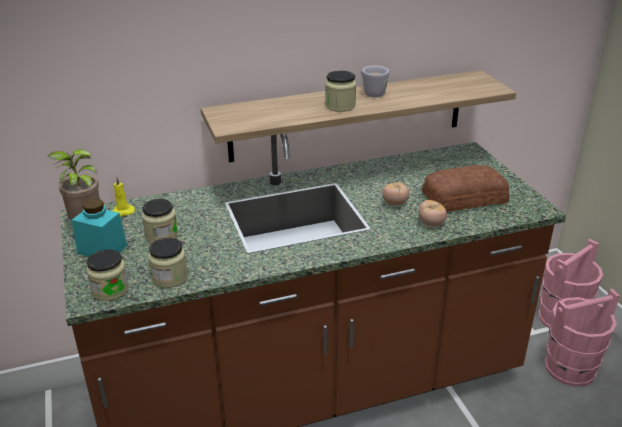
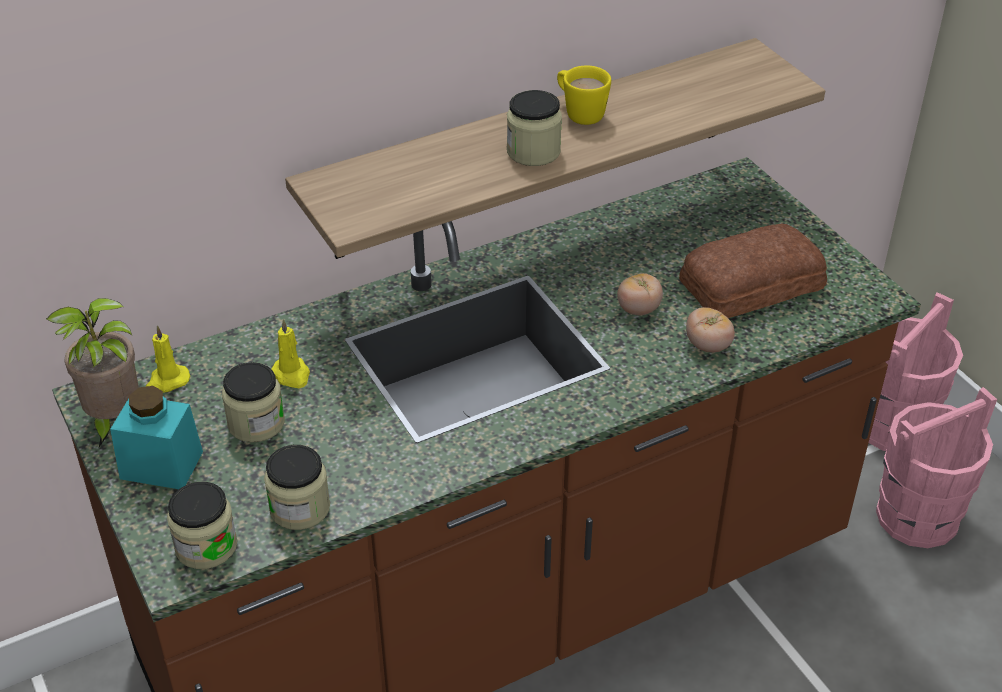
camera: 10 degrees left, 10 degrees up
(189, 215) = (291, 375): none -> yellow candle
(371, 92) = (579, 113): white mug -> yellow mug

